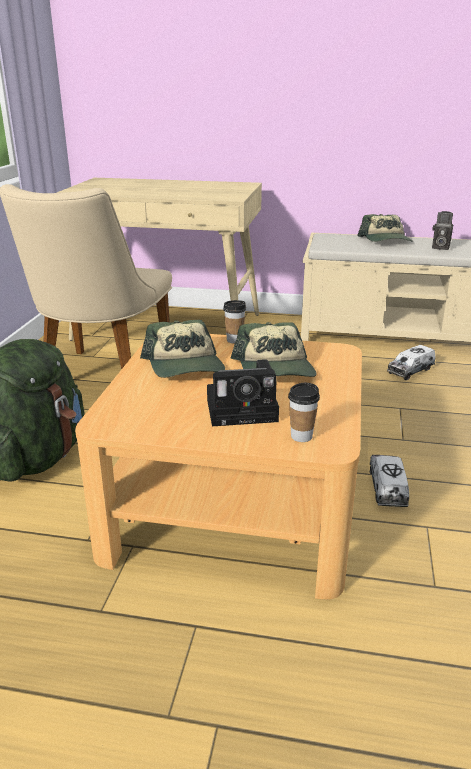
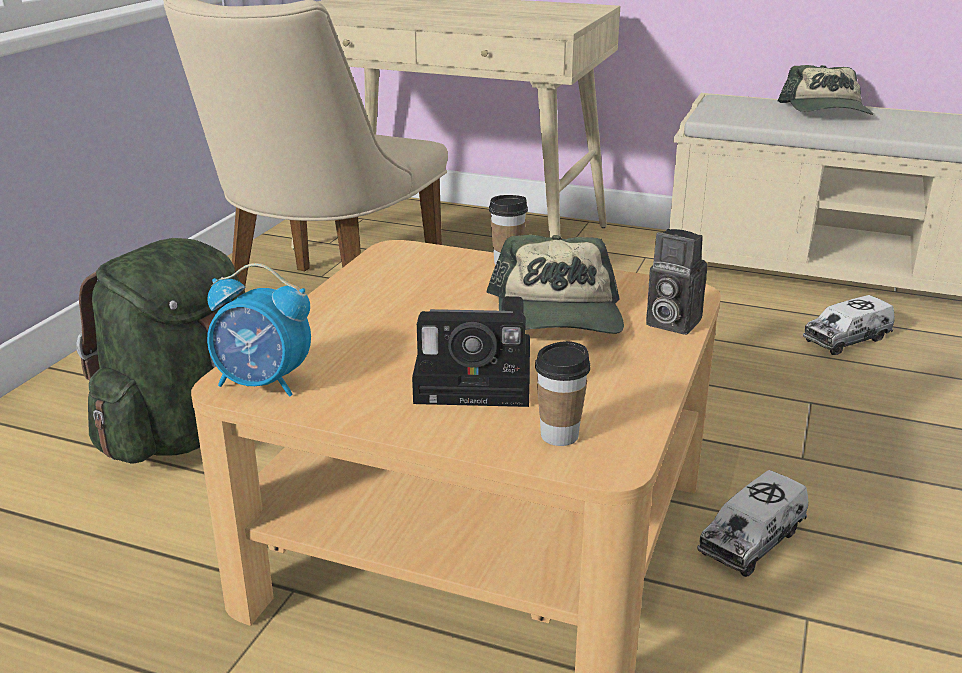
camera: 10 degrees right, 0 degrees up
(118, 422) = (263, 384): none -> alarm clock
(185, 366) = (409, 299): cap -> none
(387, 488) = (752, 540): toy truck -> toy truck turned 150 degrees counterclockwise
(439, 247) = (920, 127): camera -> camera (669, 322)

